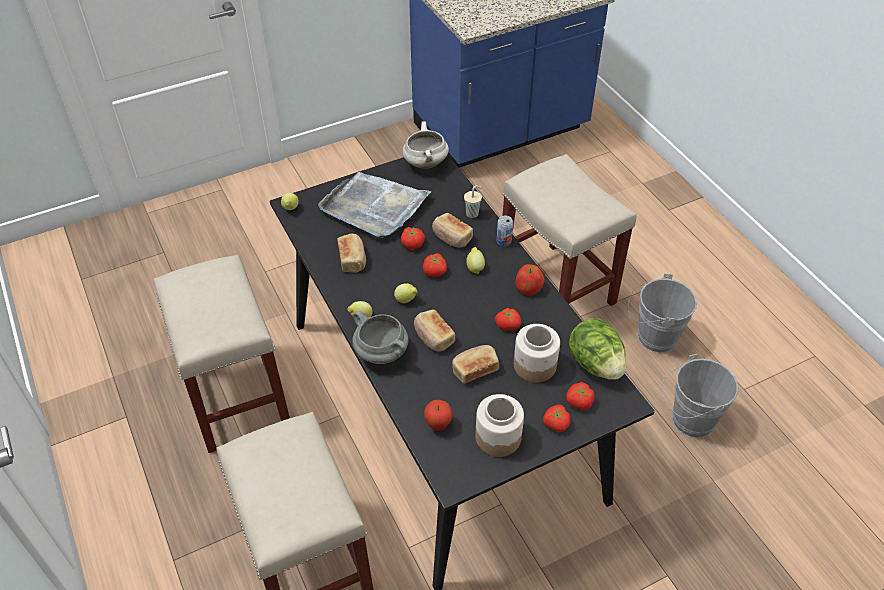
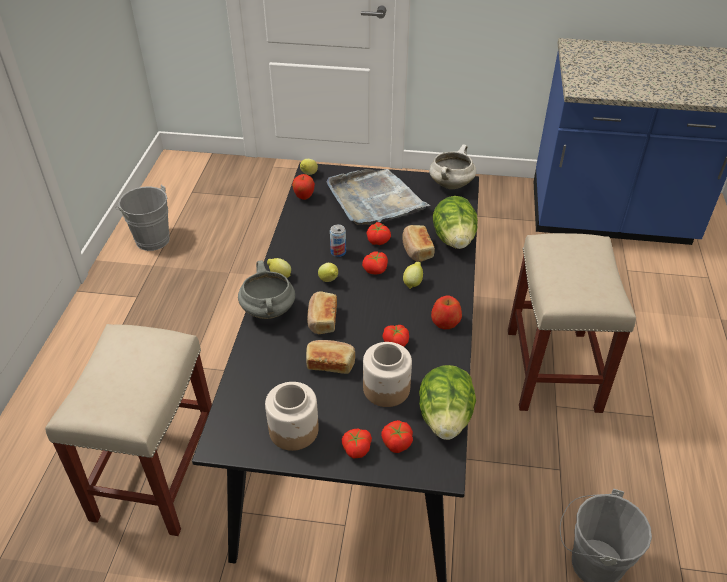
camera: 35 degrees right, 5 degrees down
(235, 394) = (219, 320): beige stool -> none
(353, 259) = (318, 230): bread -> none
(438, 424) = (255, 391): apple -> apple (304, 197)
(473, 213) = (454, 240): beige cup -> lettuce
(504, 241) = (460, 273): can -> can (338, 252)
(652, 337) = (616, 462): grey bucket -> grey bucket (150, 238)

